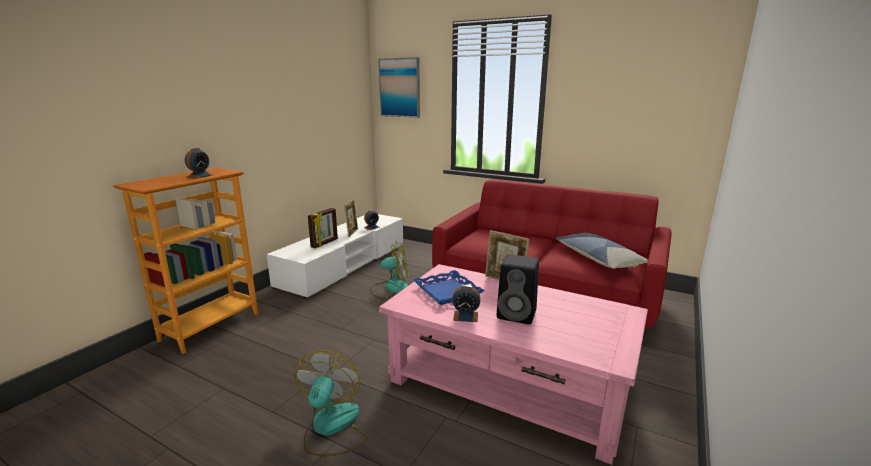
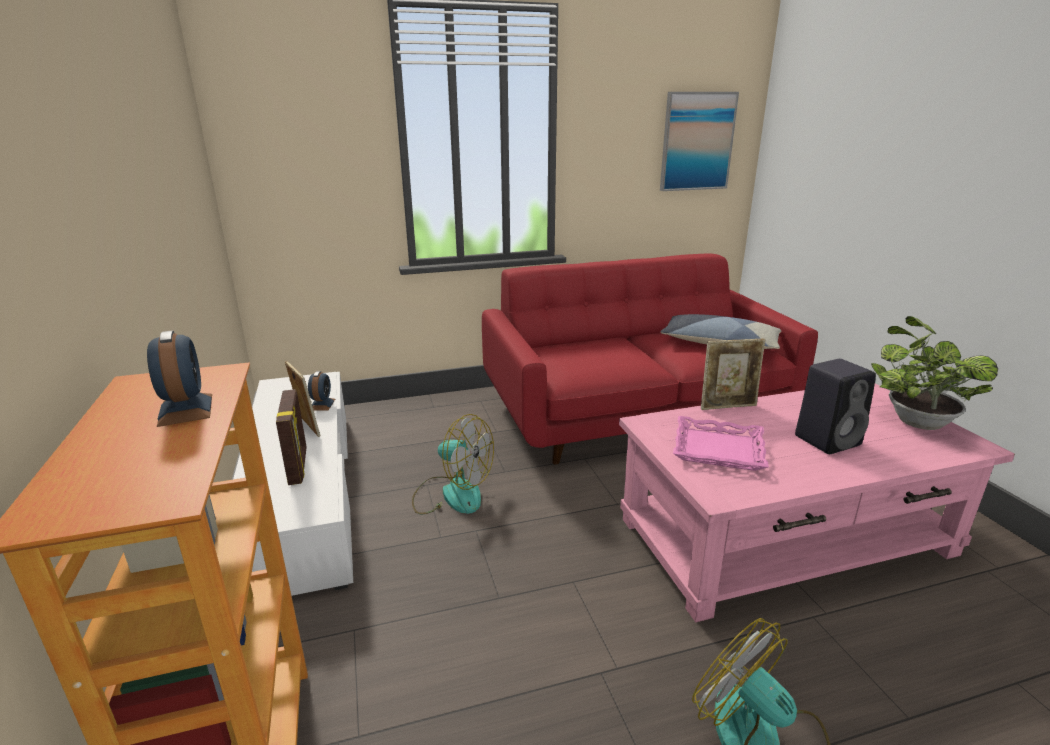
camera: 45 degrees left, 5 degrees up
(391, 288) = (452, 494): fan -> fan turned 75 degrees clockwise
(400, 88) = (279, 123): picture -> picture (697, 142)
(447, 291) = (718, 450): blue tray -> pink tray
(465, 316) = (804, 470): alarm clock -> none
(610, 335) = (915, 420): none -> potted plant

